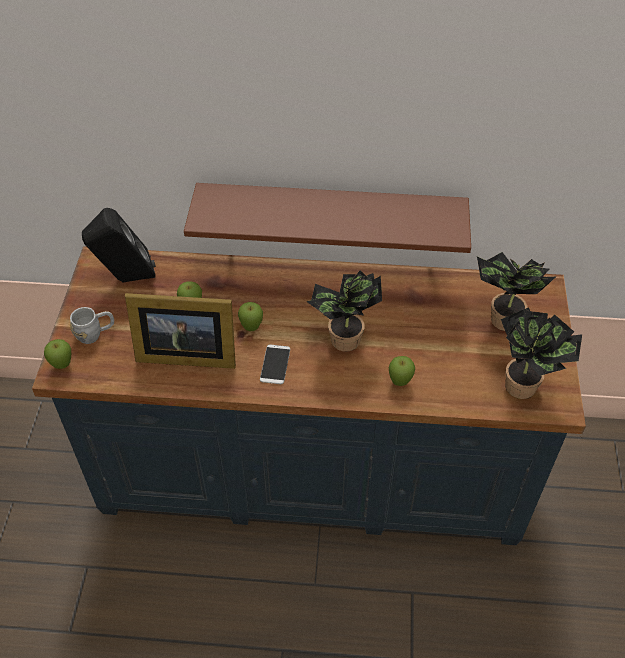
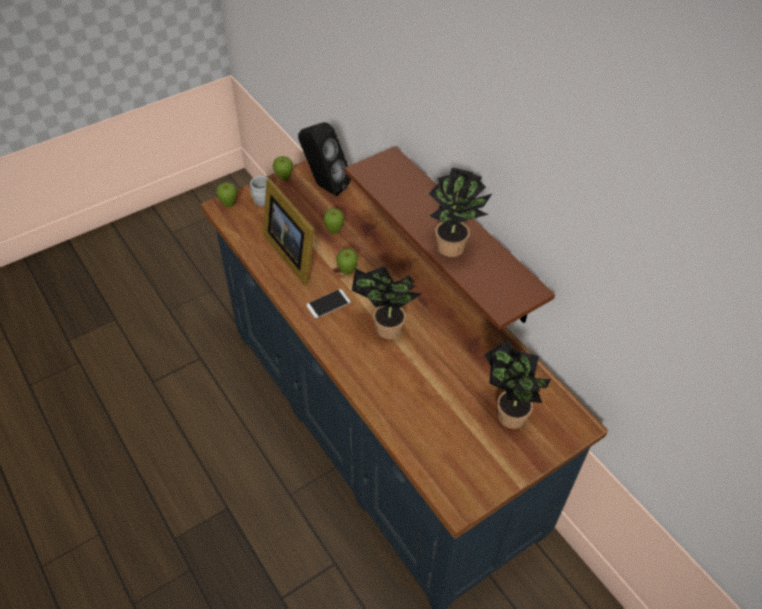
camera: 50 degrees right, 0 degrees up
(399, 382) = (381, 383): apple -> apple (284, 178)
(525, 386) = (456, 467): potted plant -> potted plant (454, 249)

